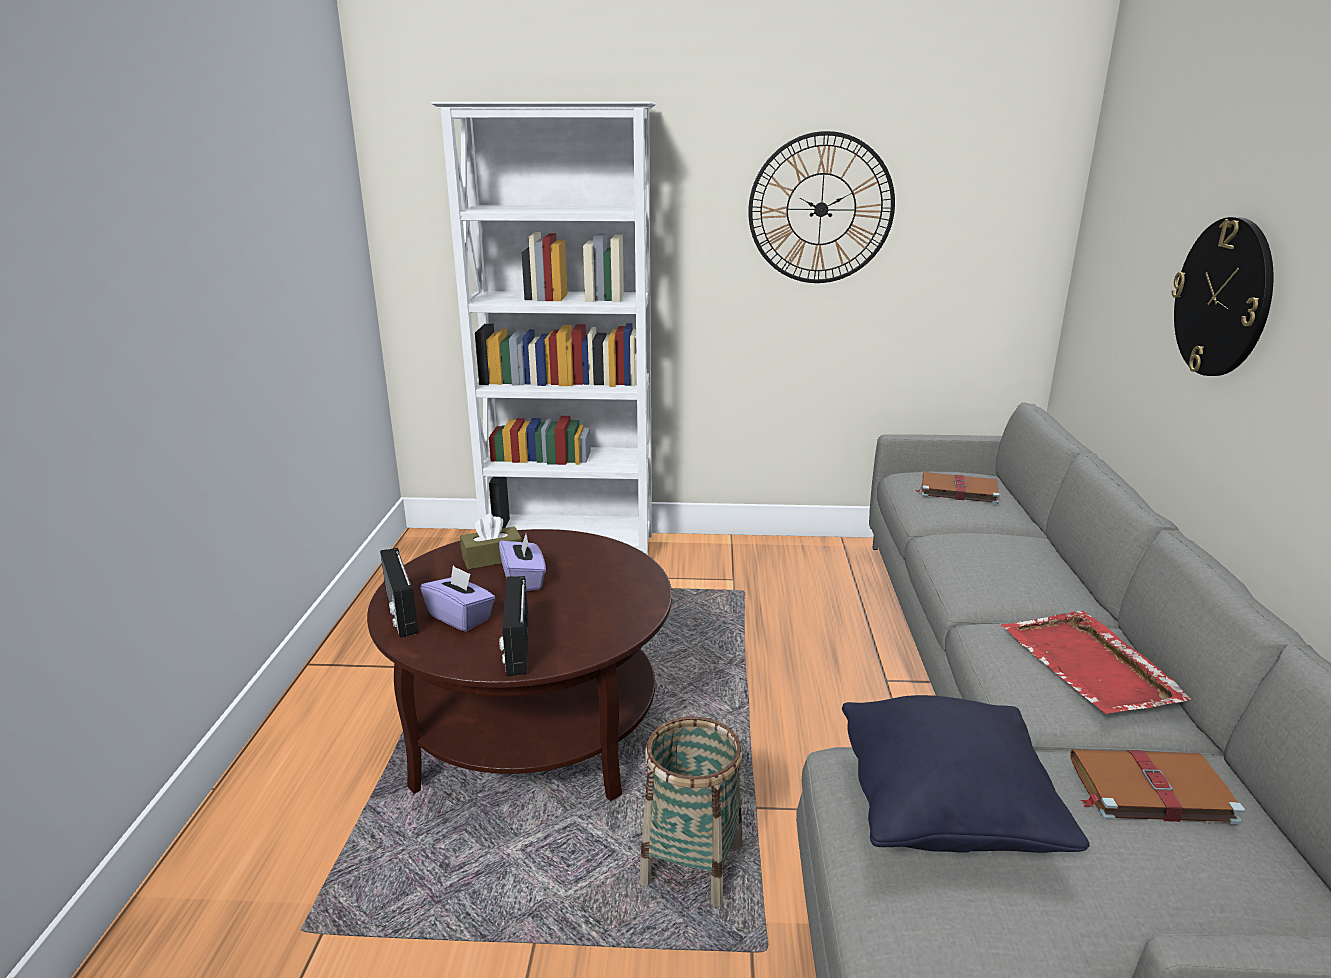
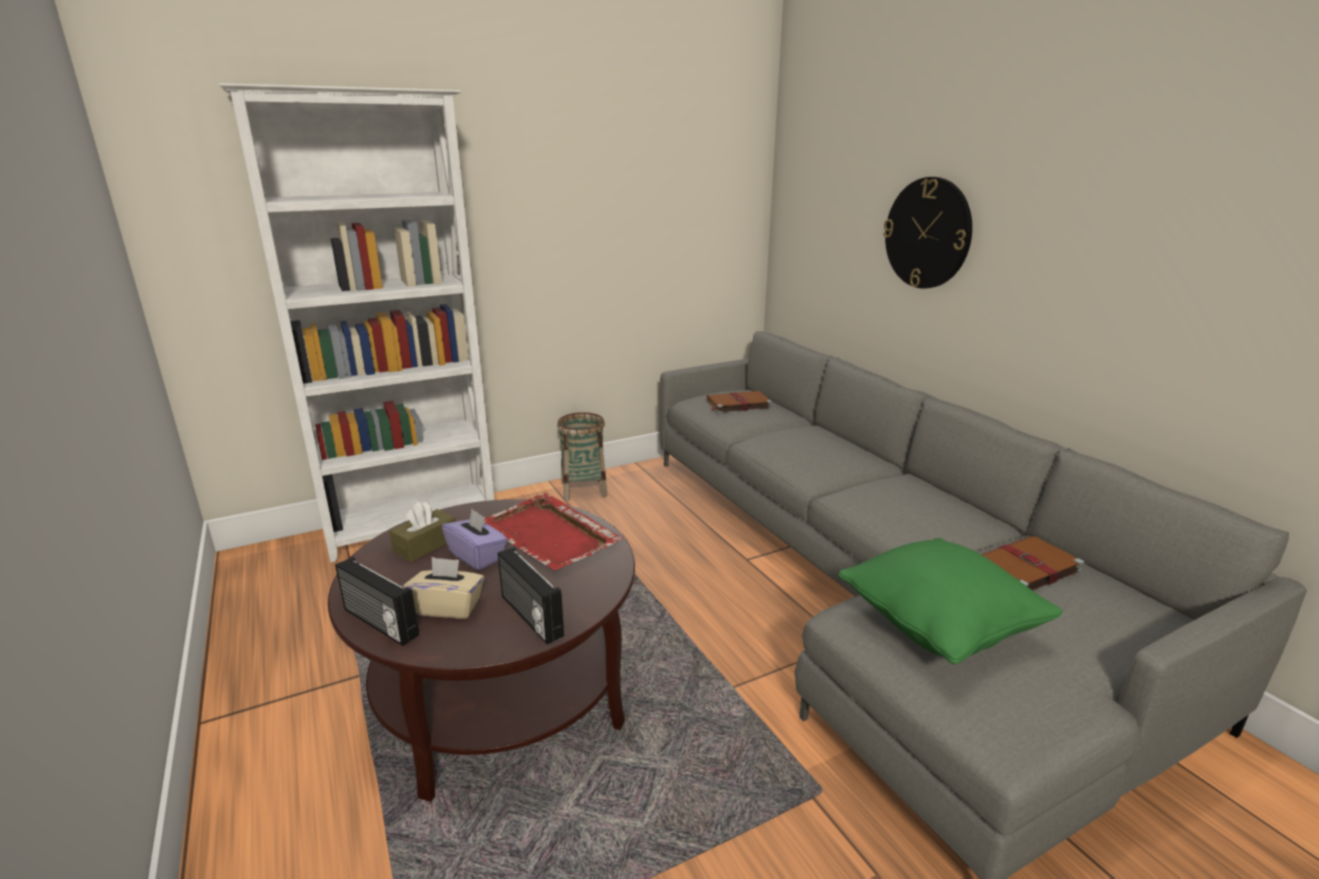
camera: 30 degrees left, 0 degrees up
(460, 617) = (448, 607): purple tissue box -> beige tissue box
(691, 865) = (721, 752): basket -> basket (583, 489)
(821, 209) = (594, 190): wall clock -> none
(945, 813) = (939, 628): black pillow -> green pillow
(1091, 667) = (926, 501): red tray -> red tray (550, 536)

